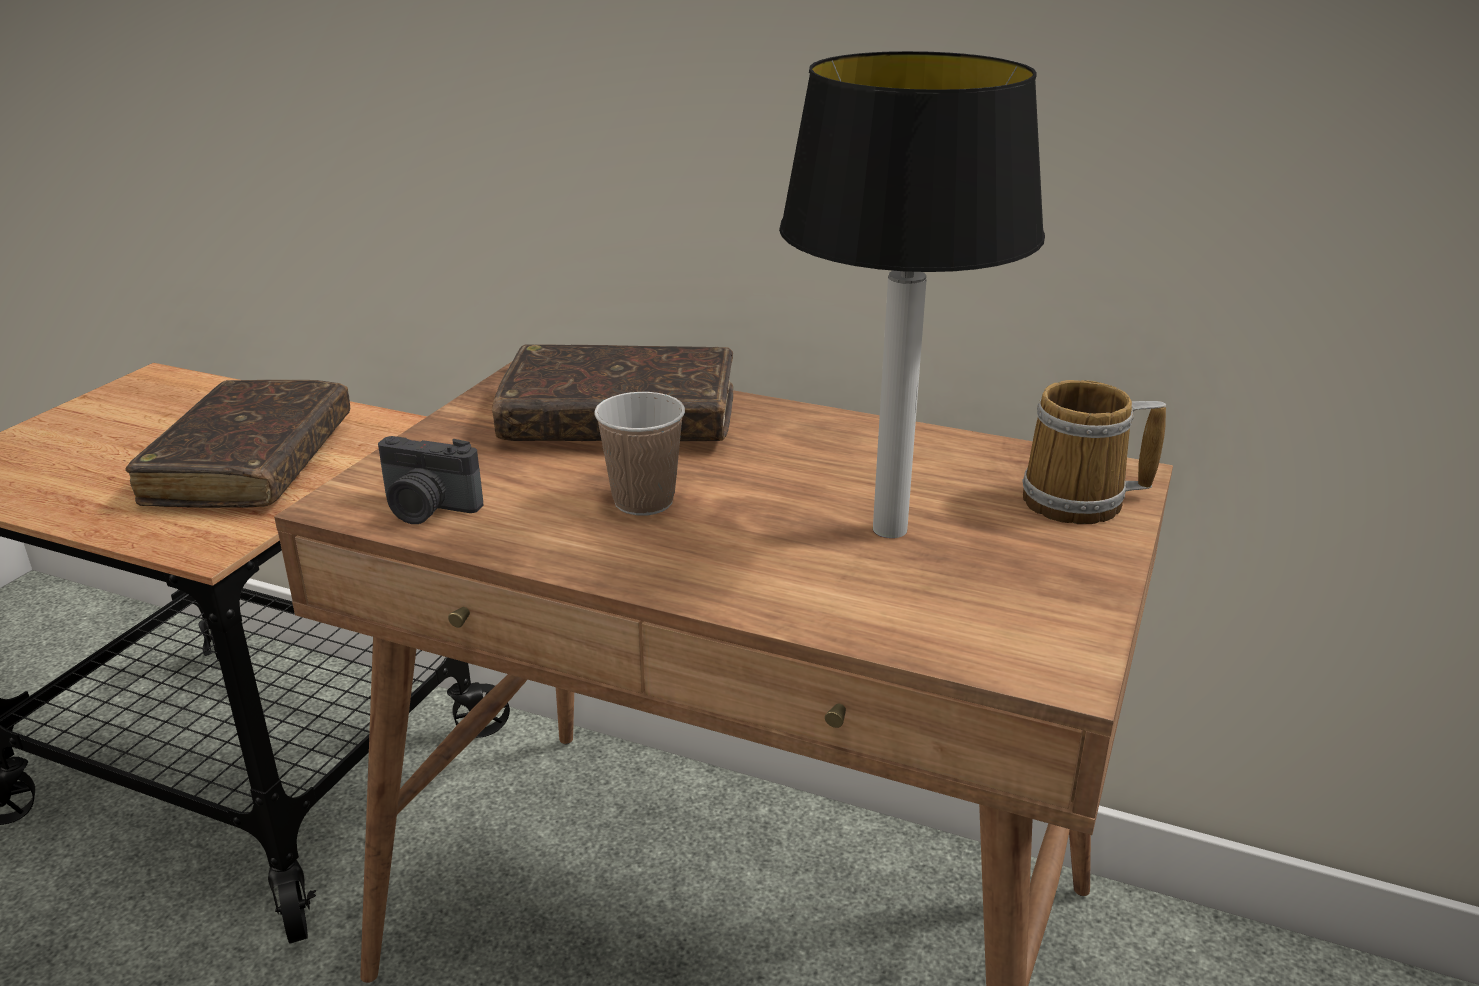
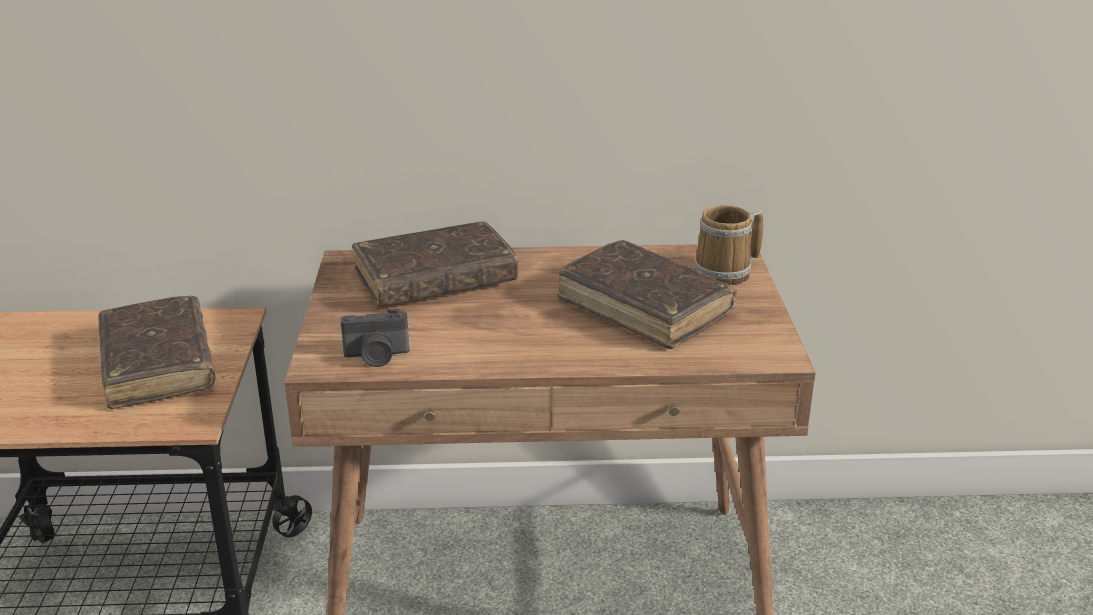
camera: 25 degrees left, 0 degrees up
(643, 501) = (499, 324): cup -> none
(890, 528) = (644, 308): table lamp -> brown book

